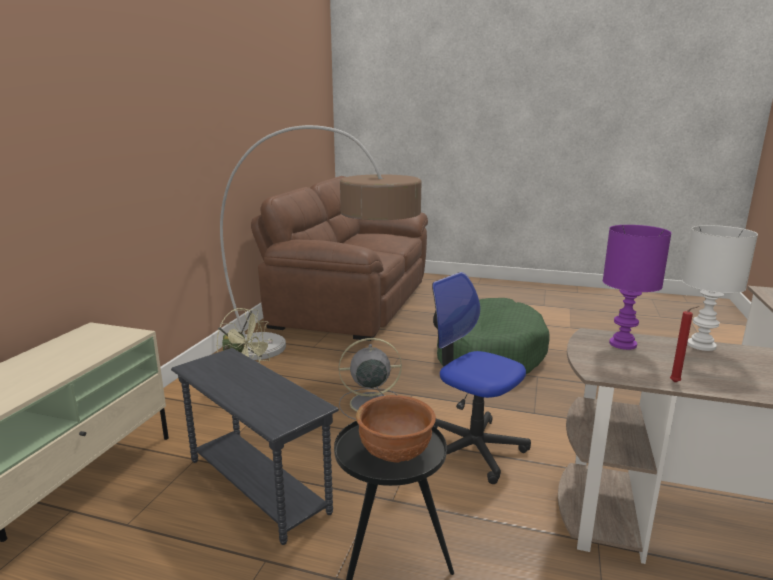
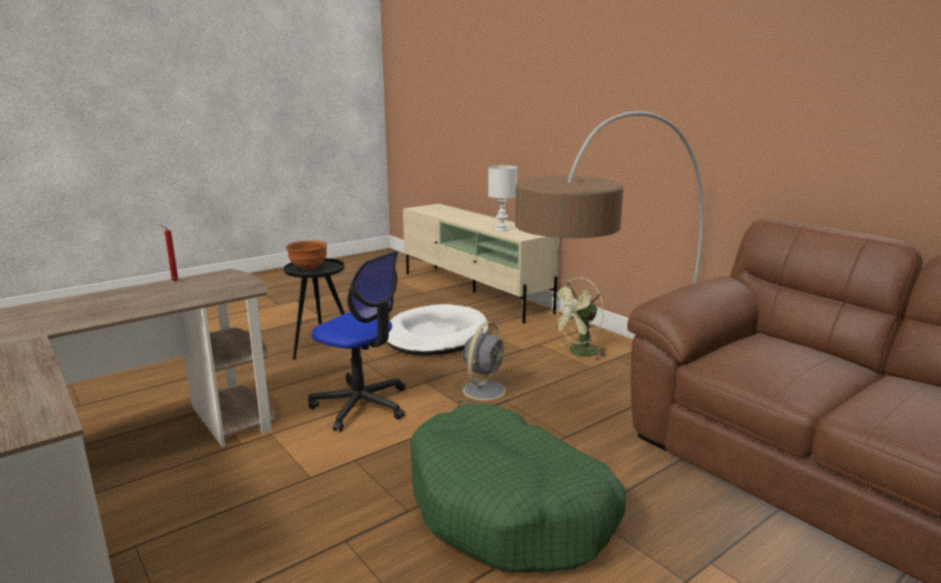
camera: 125 degrees right, 0 degrees up
(258, 485) = (436, 335): grey side table -> white dog bed
(472, 448) = (361, 405): office chair -> office chair turned 45 degrees clockwise
(623, 345) = (222, 290): purple table lamp -> none
(702, 345) = (158, 308): white table lamp -> white table lamp (501, 229)

